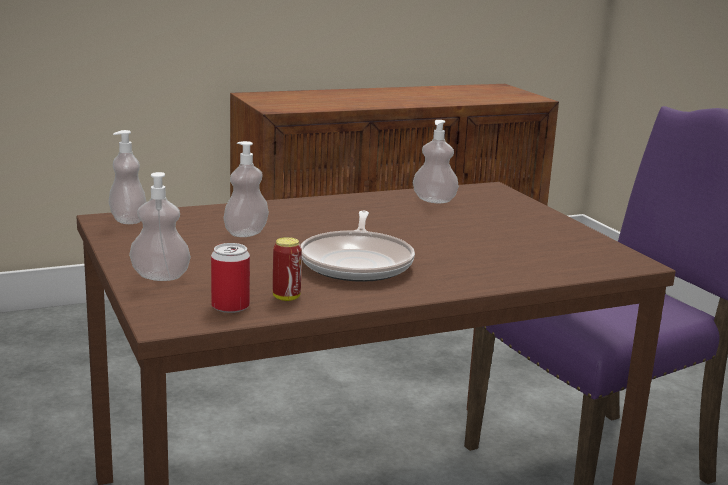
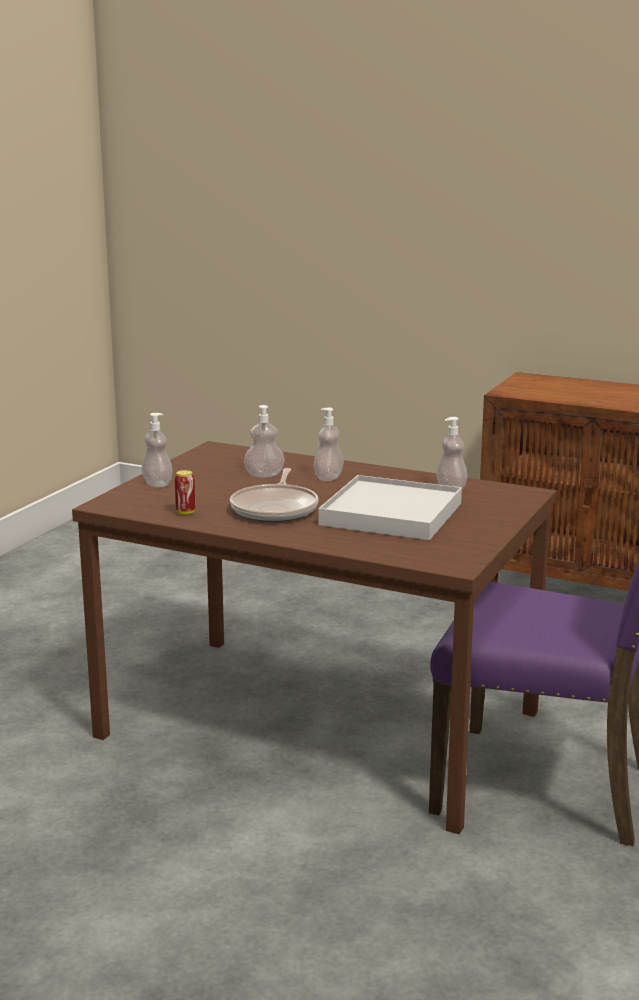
camera: 50 degrees right, 0 degrees up
(128, 220) = (223, 450): soap dispenser -> soap dispenser (328, 478)
(230, 306) = (148, 507): can -> none
(357, 263) = (276, 508): frying pan -> frying pan turned 45 degrees counterclockwise
(461, 236) = (391, 514): none -> white tray

